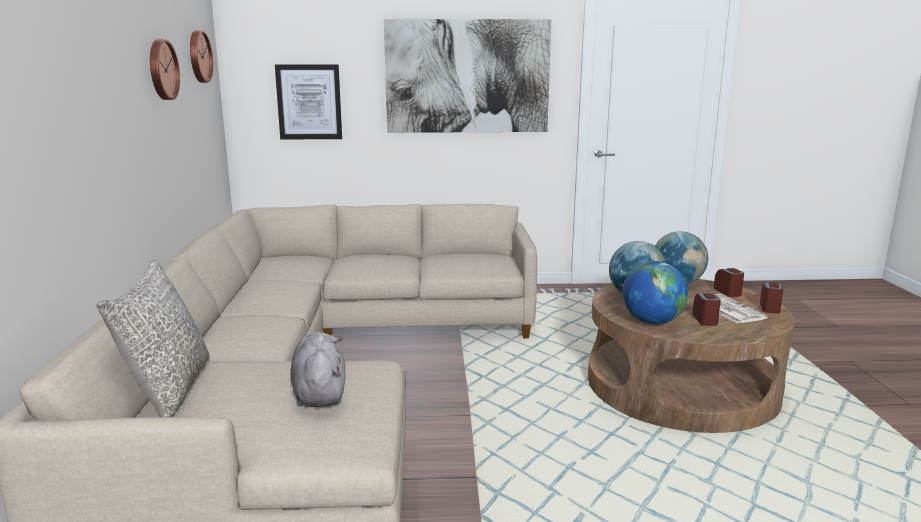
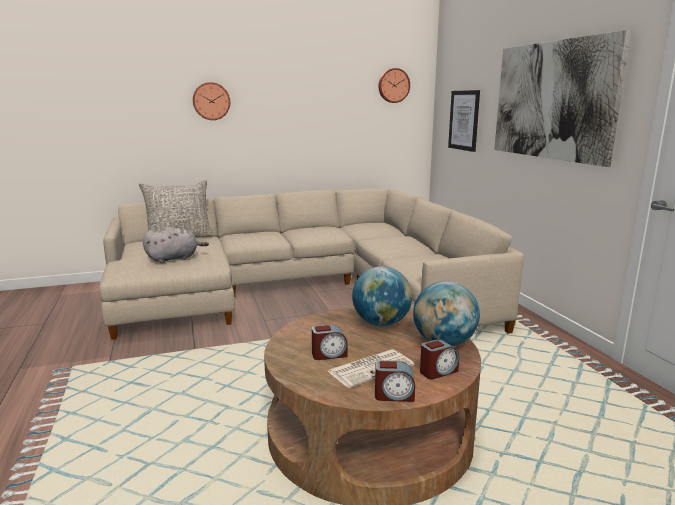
camera: 75 degrees right, 0 degrees up
(161, 69) = (329, 93): wall clock -> wall clock (211, 101)
(652, 322) = (310, 330): globe -> none

